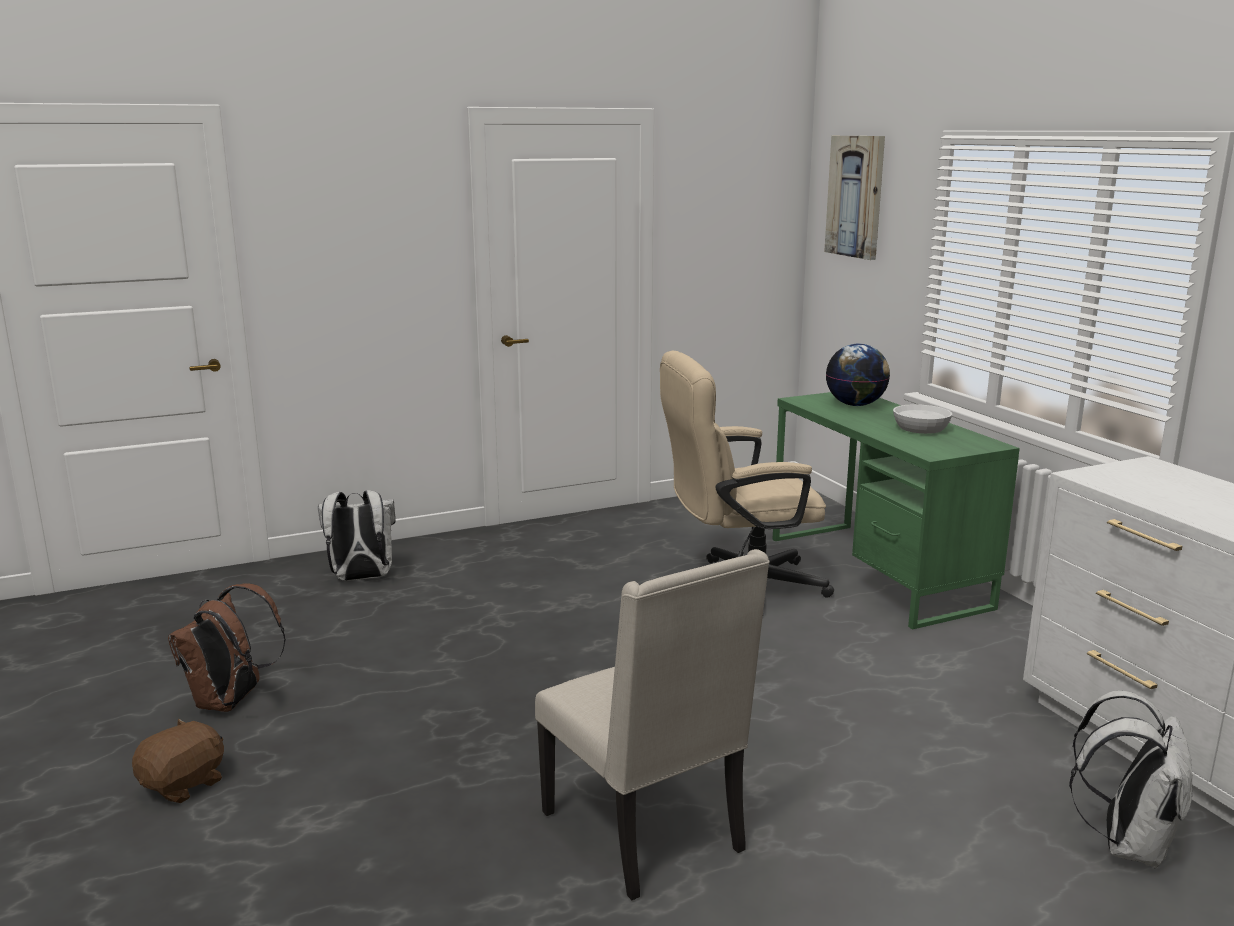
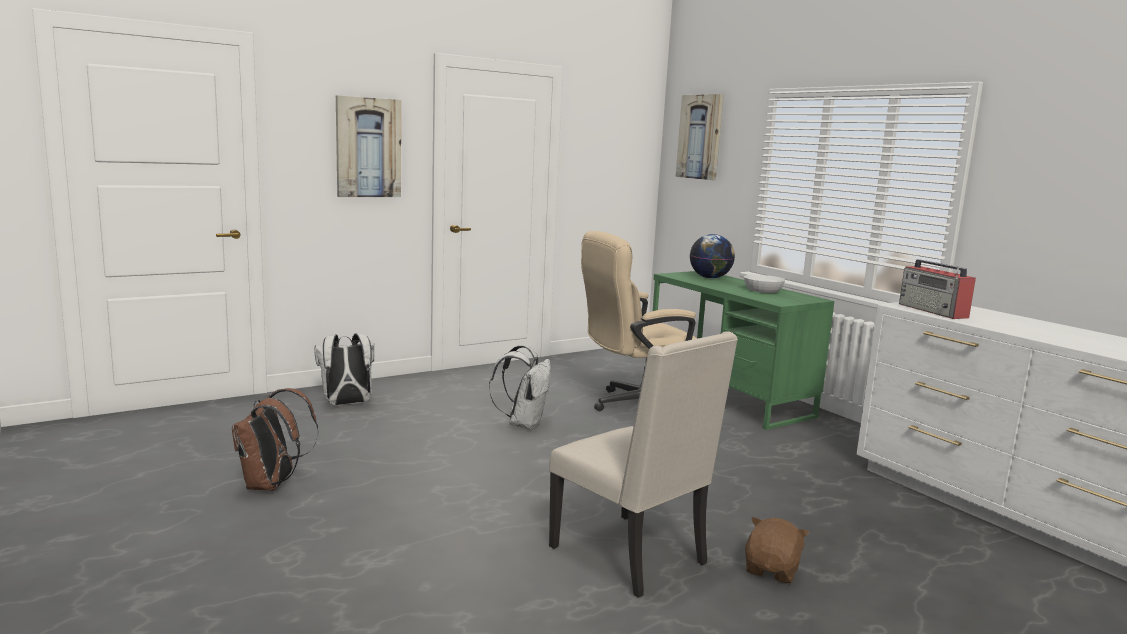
camera: 10 degrees left, 5 degrees down
(184, 784) = (254, 540): brown plush toy -> brown plush toy (772, 570)
(382, 242) = (368, 148): none -> picture
(1127, 844) = (958, 548): white backpack -> white backpack (523, 423)
(1130, 487) = (933, 311): none -> radio

